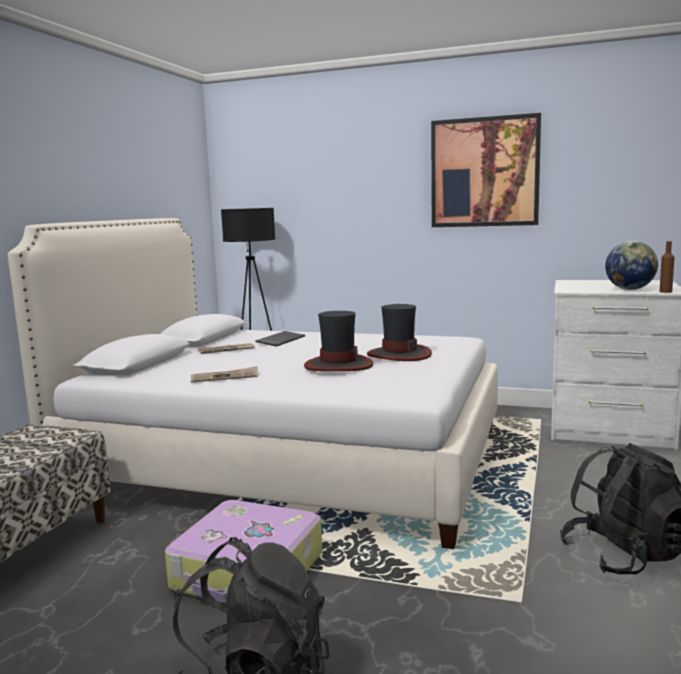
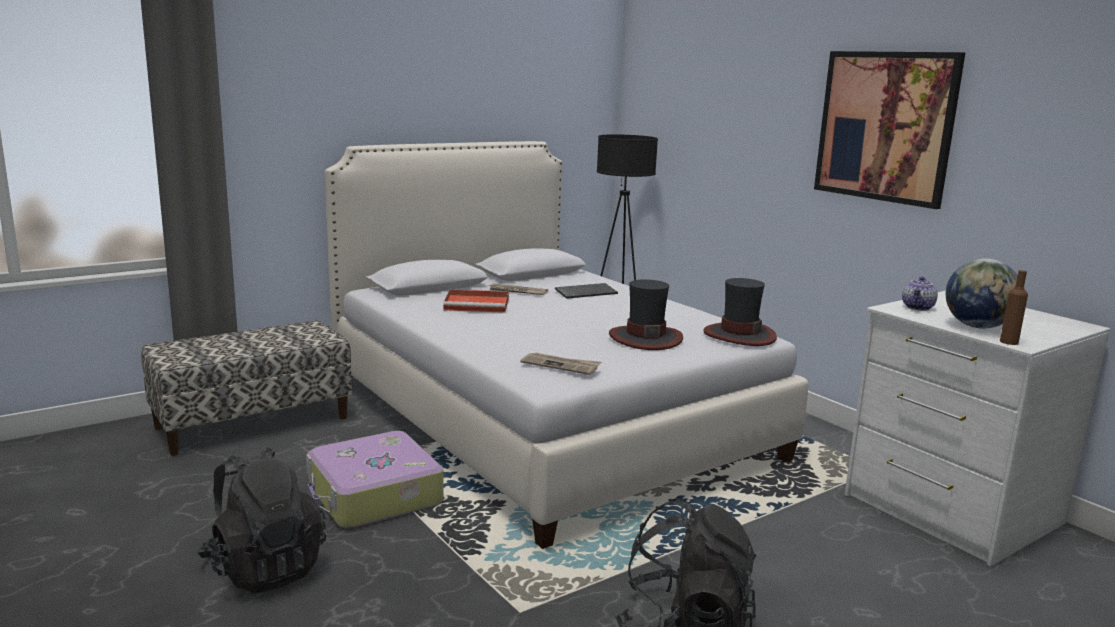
camera: 35 degrees right, 5 degrees up
(219, 364) = (478, 304): none -> red tray
(225, 377) = (454, 318): newspaper -> newspaper (561, 365)
(338, 365) = (557, 333): hat -> hat (739, 335)
(576, 288) = (918, 308): none -> teapot

